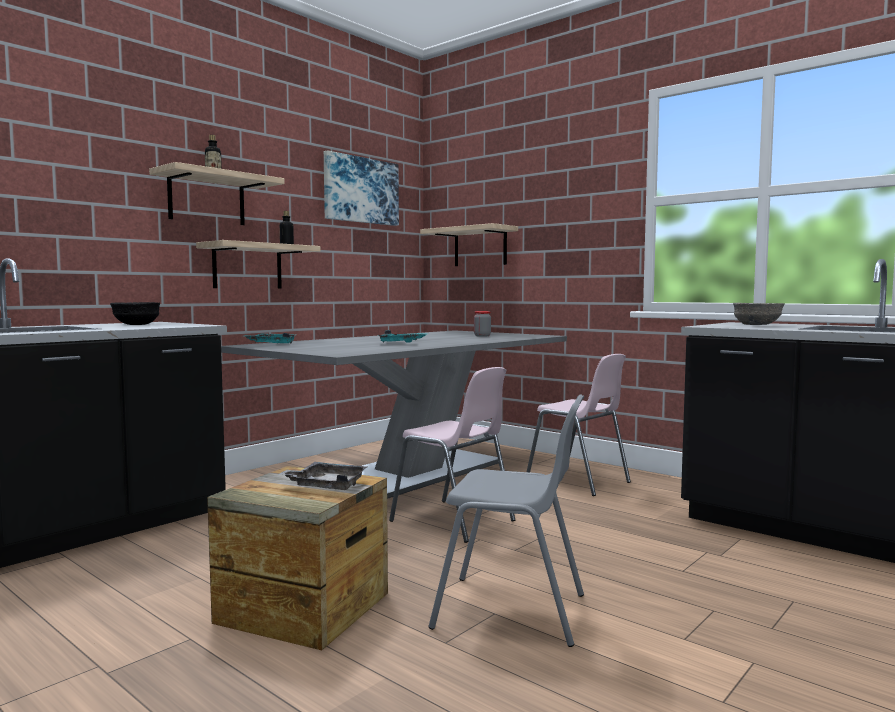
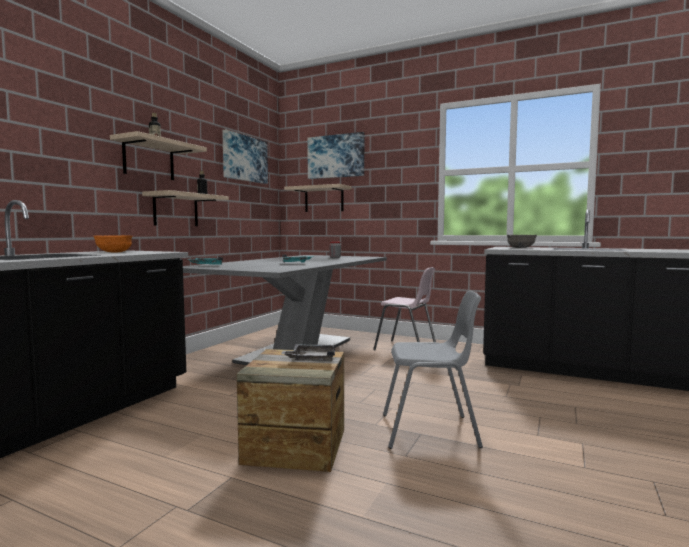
camera: 15 degrees left, 0 degrees up
(137, 324) = (114, 252): black bowl -> orange bowl
(453, 521) = (349, 379): pink chair -> none
(497, 181) = (336, 156): none -> picture

